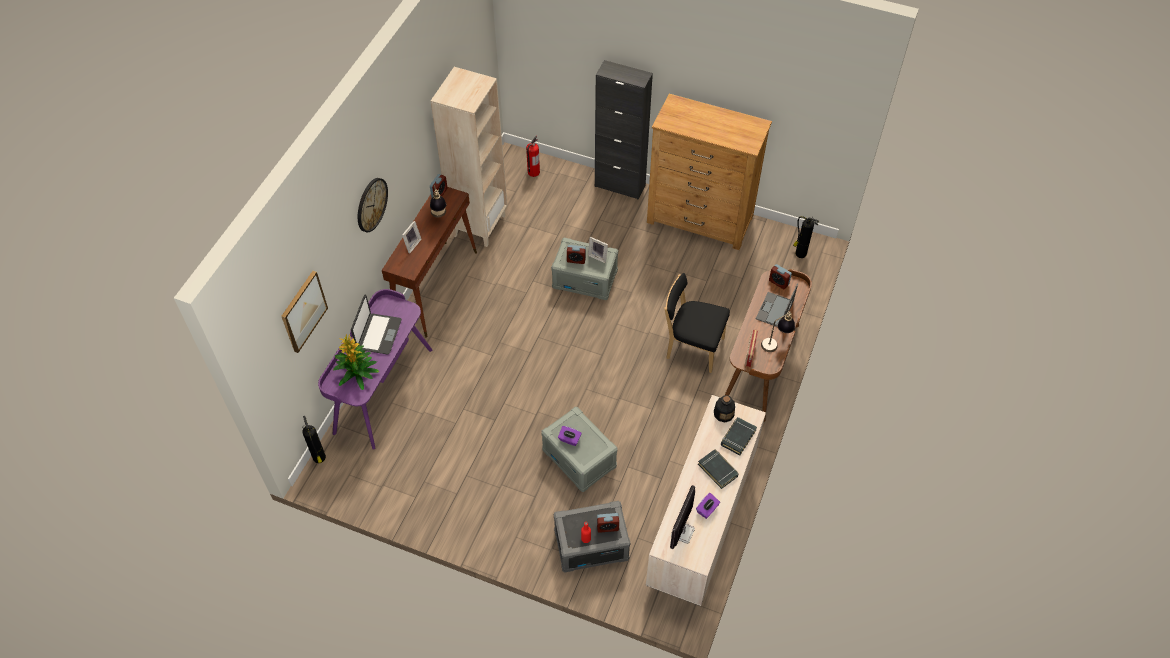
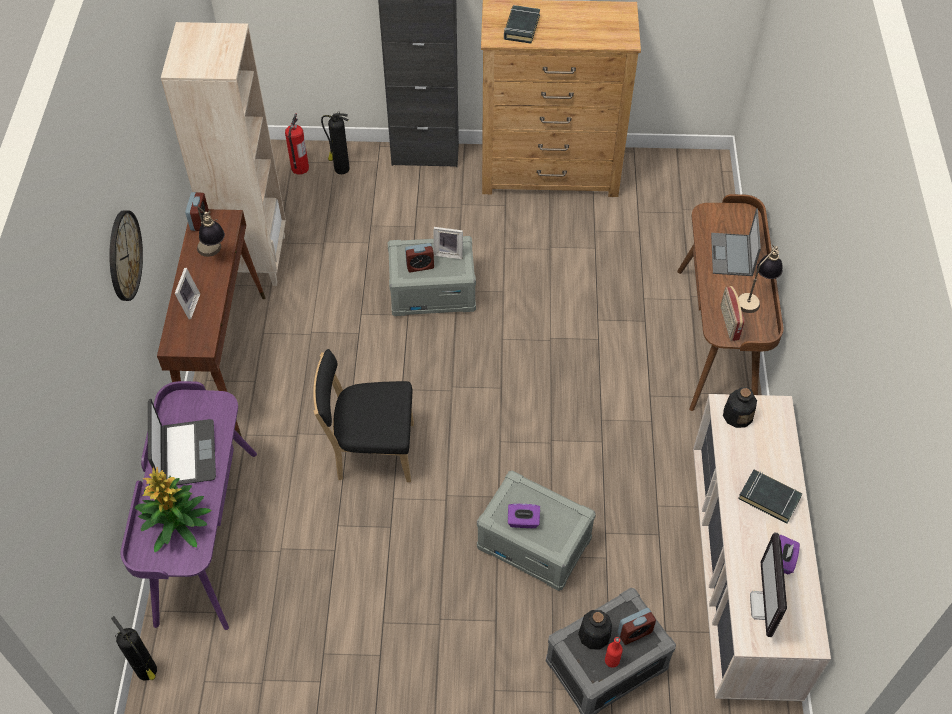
camera: 20 degrees left, 0 degrees up
(303, 311) = (76, 452): picture -> none
(582, 520) = (594, 635): none -> bottle
(692, 347) = (616, 341): black chair -> black chair (371, 451)
(738, 437) = (773, 443): black book -> black book (521, 27)
(778, 282) = (718, 217): alarm clock -> none
(800, 253) = (696, 180): fire extinguisher -> fire extinguisher (341, 168)

